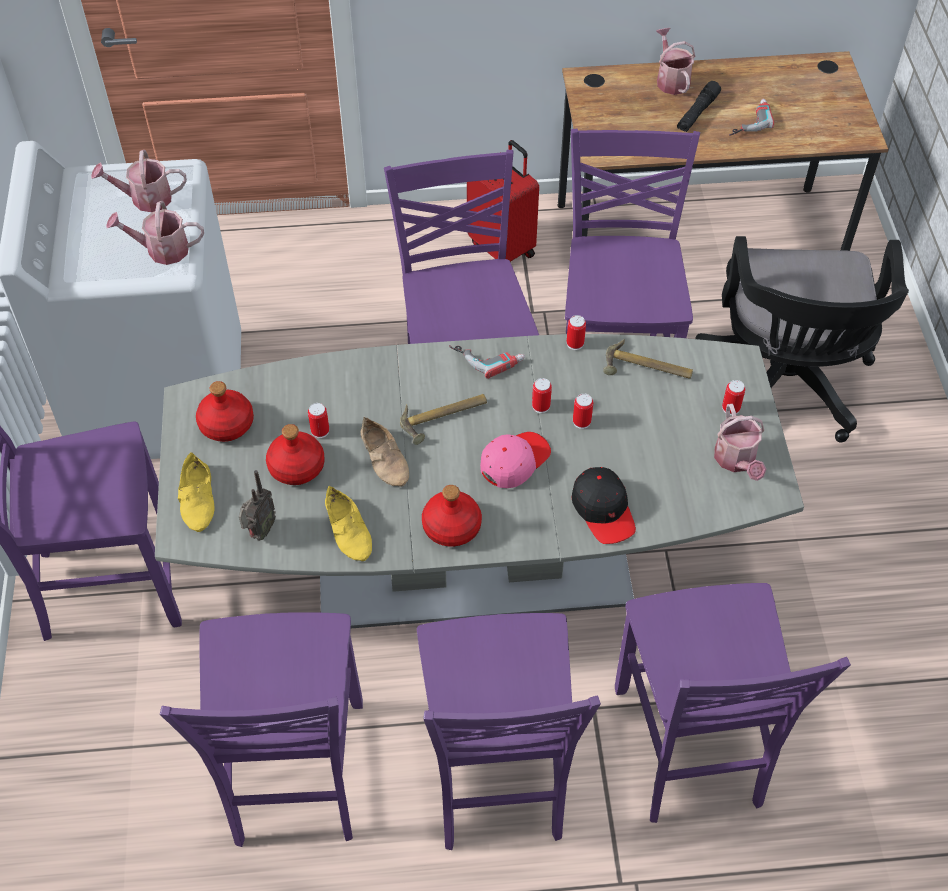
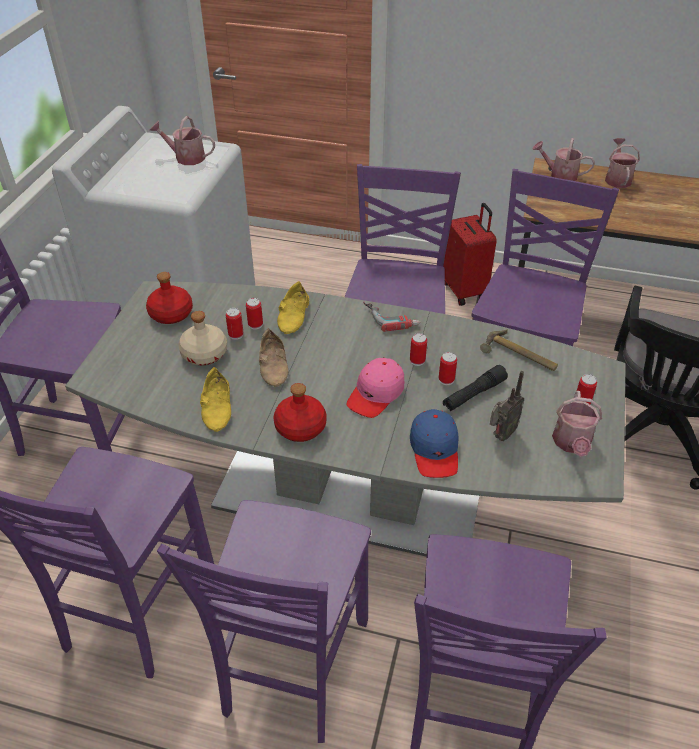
camera: 20 degrees right, 10 degrees down
(162, 250) = (177, 186): watering can -> watering can (559, 175)
(200, 499) = (121, 356): yellow shoe -> yellow shoe (295, 315)
(260, 531) = (150, 390): radio -> radio (500, 435)
(297, 467) = (205, 354): red bottle -> beige bottle
(444, 418) = (335, 350): hammer -> none
(514, 461) = (376, 394): pink cap -> pink cap turned 150 degrees clockwise
(575, 343) = (466, 325): can -> can (255, 324)
(603, 510) = (435, 449): black cap -> blue cap
(697, 113) = (630, 201): black flashlight -> black flashlight (474, 394)
(747, 120) = (670, 213): power drill -> none

